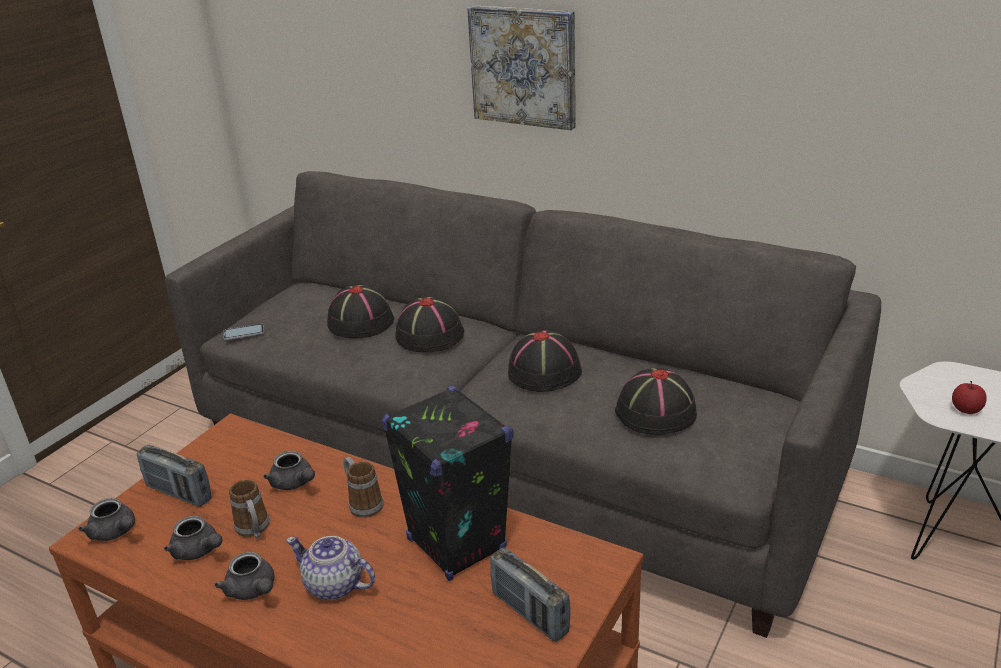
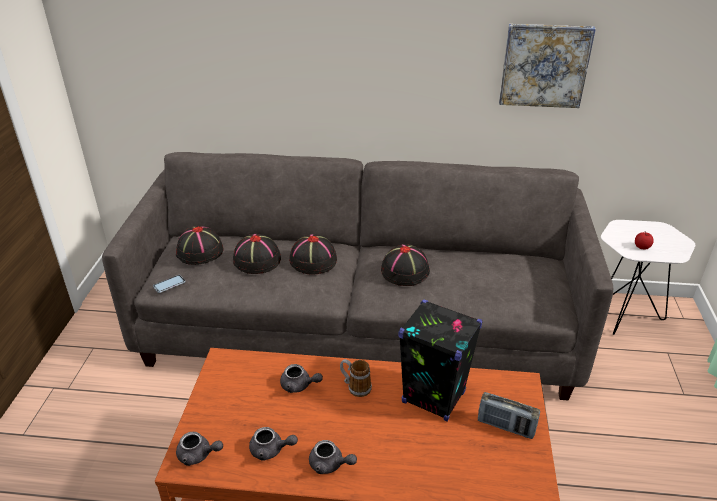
camera: 25 degrees left, 5 degrees up
(179, 493) = (222, 414): radio -> none
(254, 530) = (298, 425): mug -> none
(335, 585) = (380, 445): teapot -> none
(524, 66) = (342, 65): picture -> picture (544, 65)
(655, 413) = (489, 284): black hat -> black hat (199, 252)

